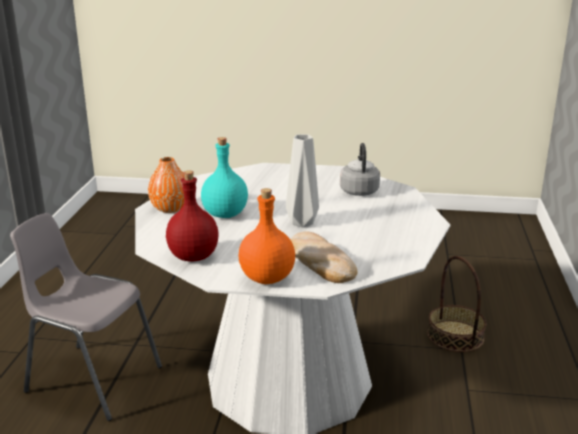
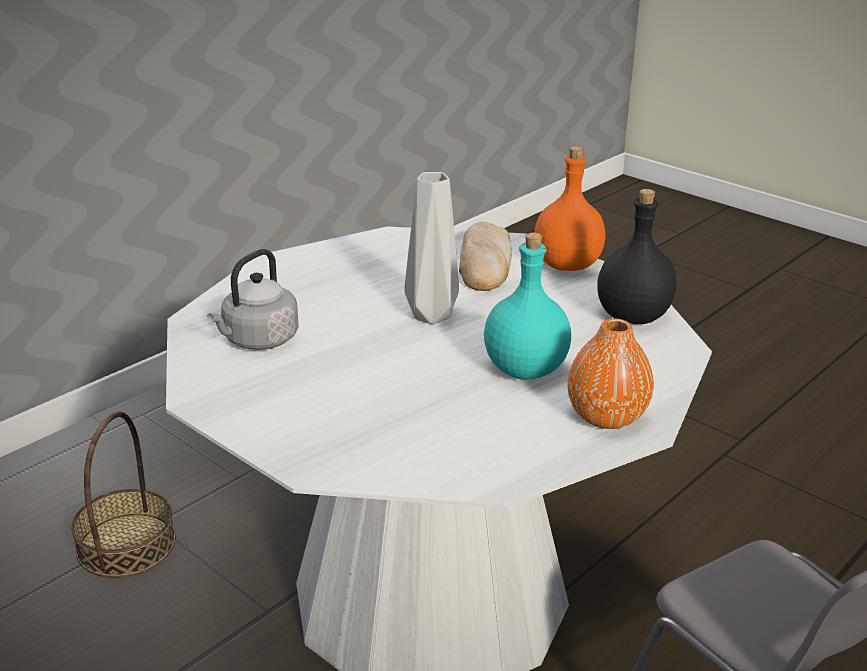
camera: 145 degrees left, 5 degrees up
(194, 256) = (632, 317): red bottle -> black bottle

